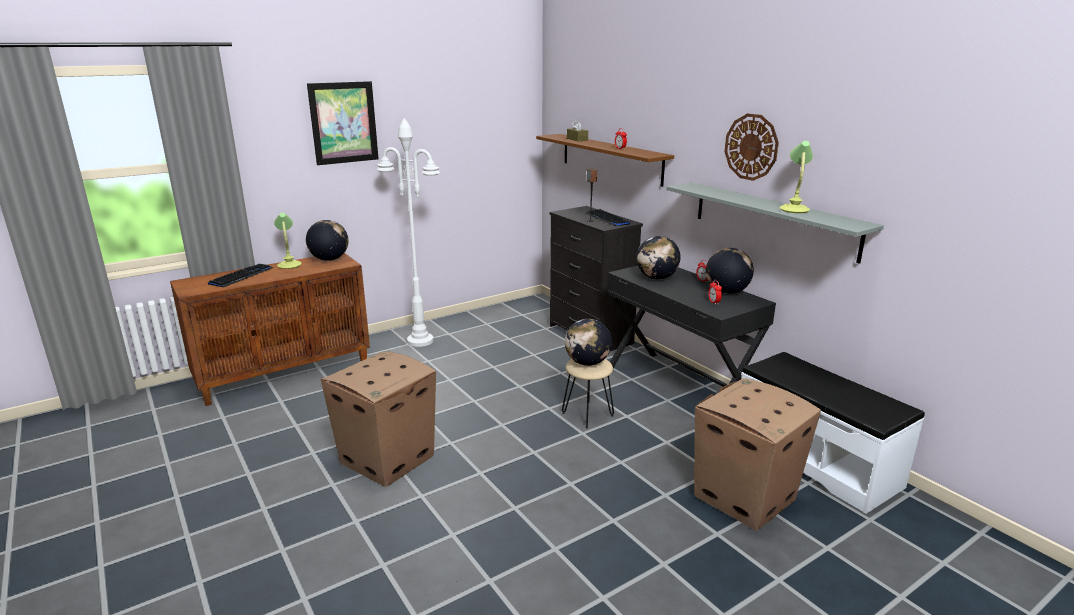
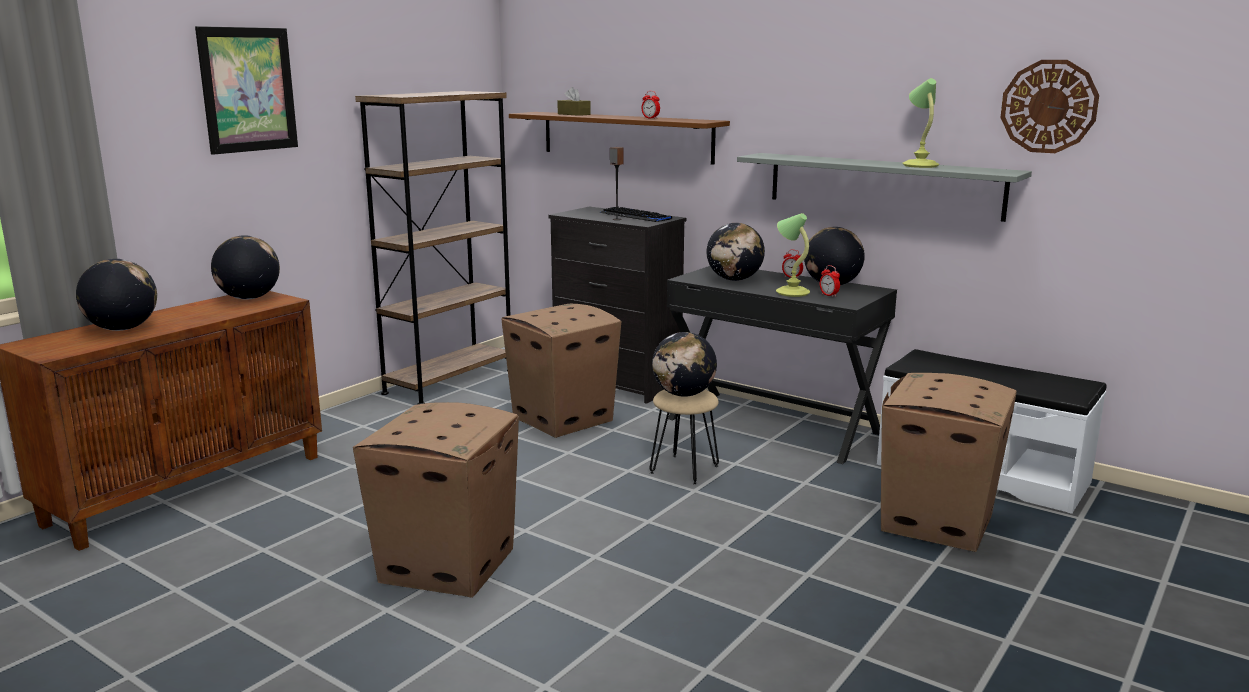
camera: 20 degrees left, 5 degrees down
(241, 276) = (122, 329): keyboard -> globe
(289, 265) = (190, 309): table lamp -> table lamp (791, 292)
(420, 341) = (379, 420): white floor lamp -> none
(482, 317) = (449, 381): none -> brown bookcase
(533, 359) = (561, 419): none -> cardboard box
(751, 147) = (845, 98): wall clock -> wall clock (1049, 106)

